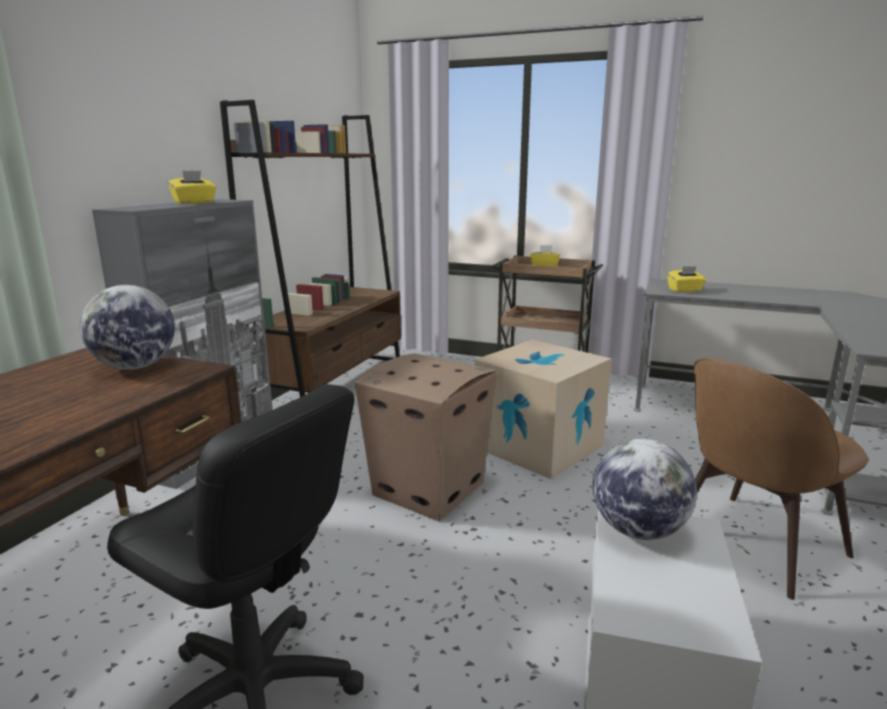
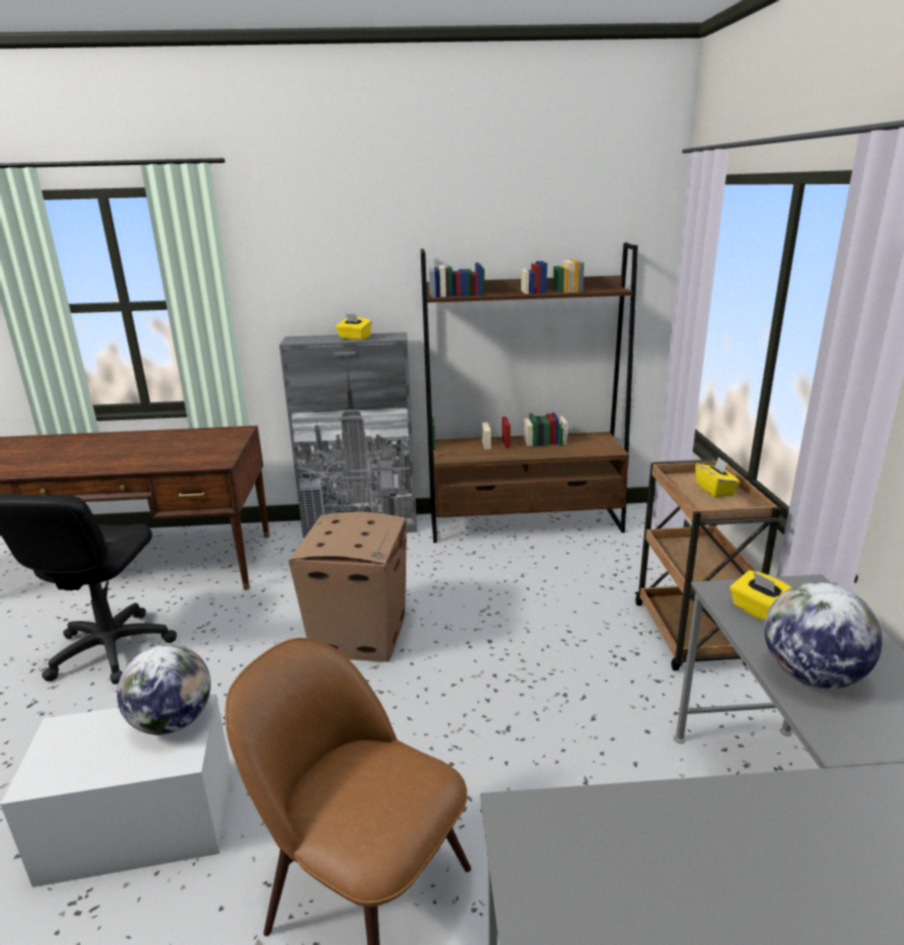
camera: 65 degrees right, 5 degrees up
(135, 367) = (217, 448): globe -> globe (811, 676)
(538, 446) = (492, 677): cardboard box -> none

